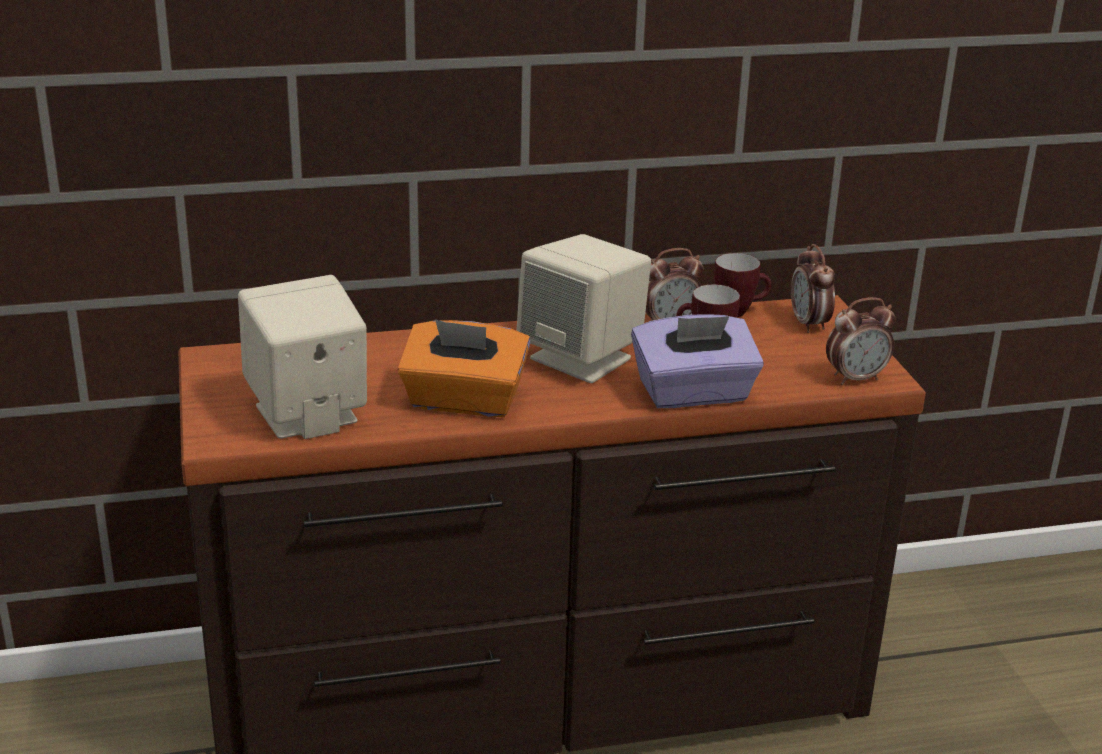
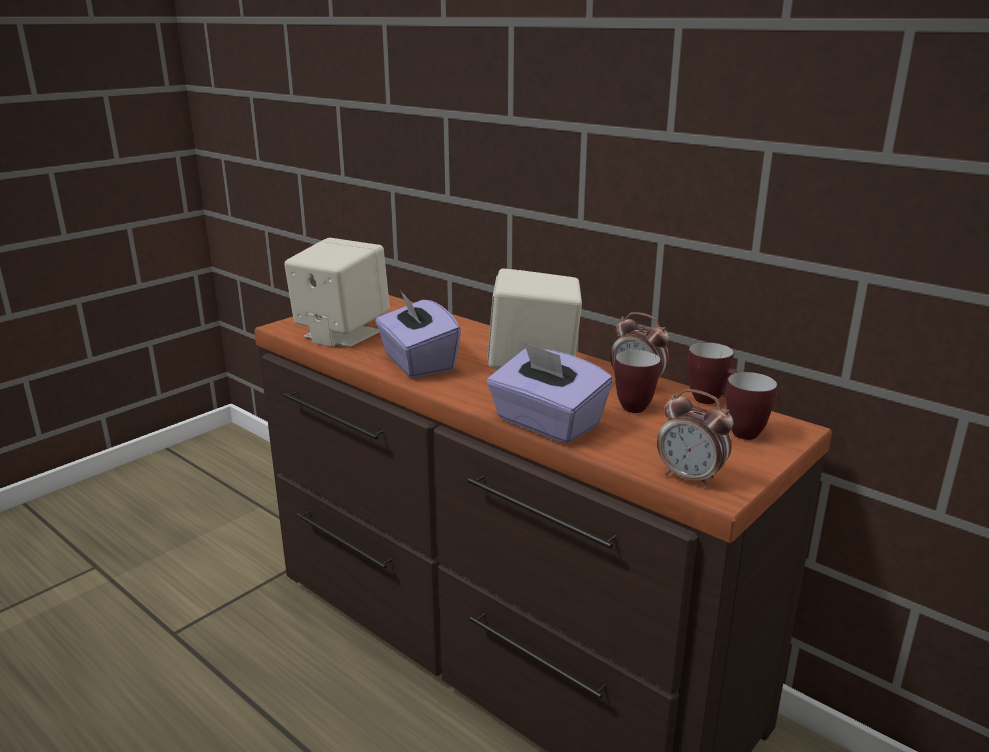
camera: 55 degrees right, 5 degrees down
(464, 401) = (417, 363): orange tissue box -> purple tissue box
(809, 324) = (748, 432): alarm clock -> mug

